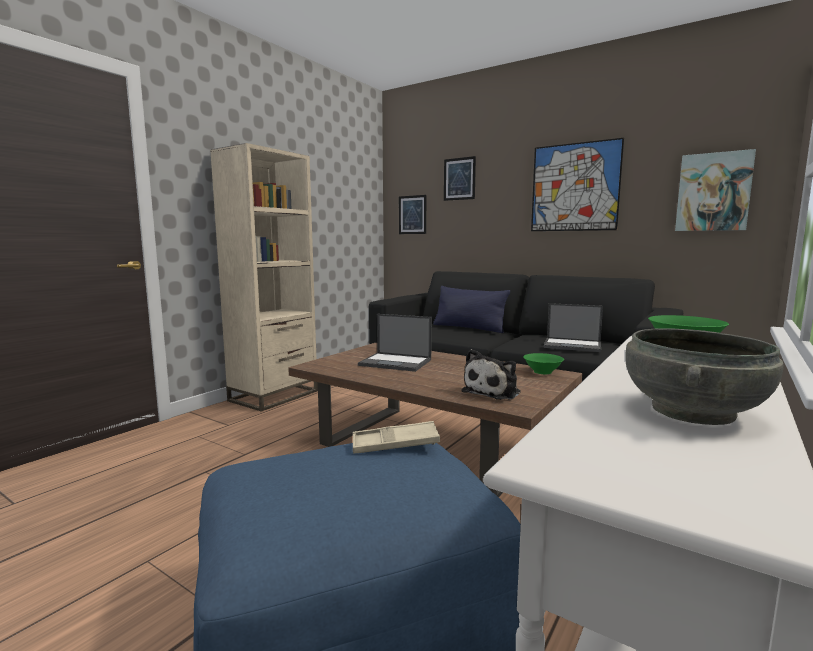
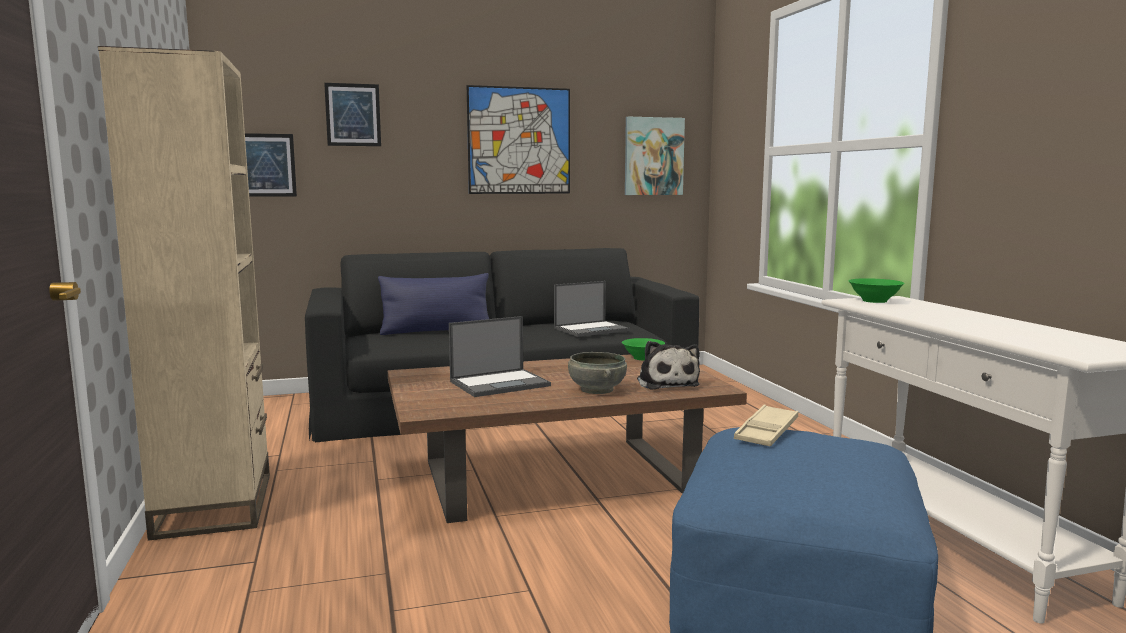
camera: 50 degrees left, 0 degrees up
(690, 411) = (1019, 329): grey bowl -> grey bowl (596, 389)

